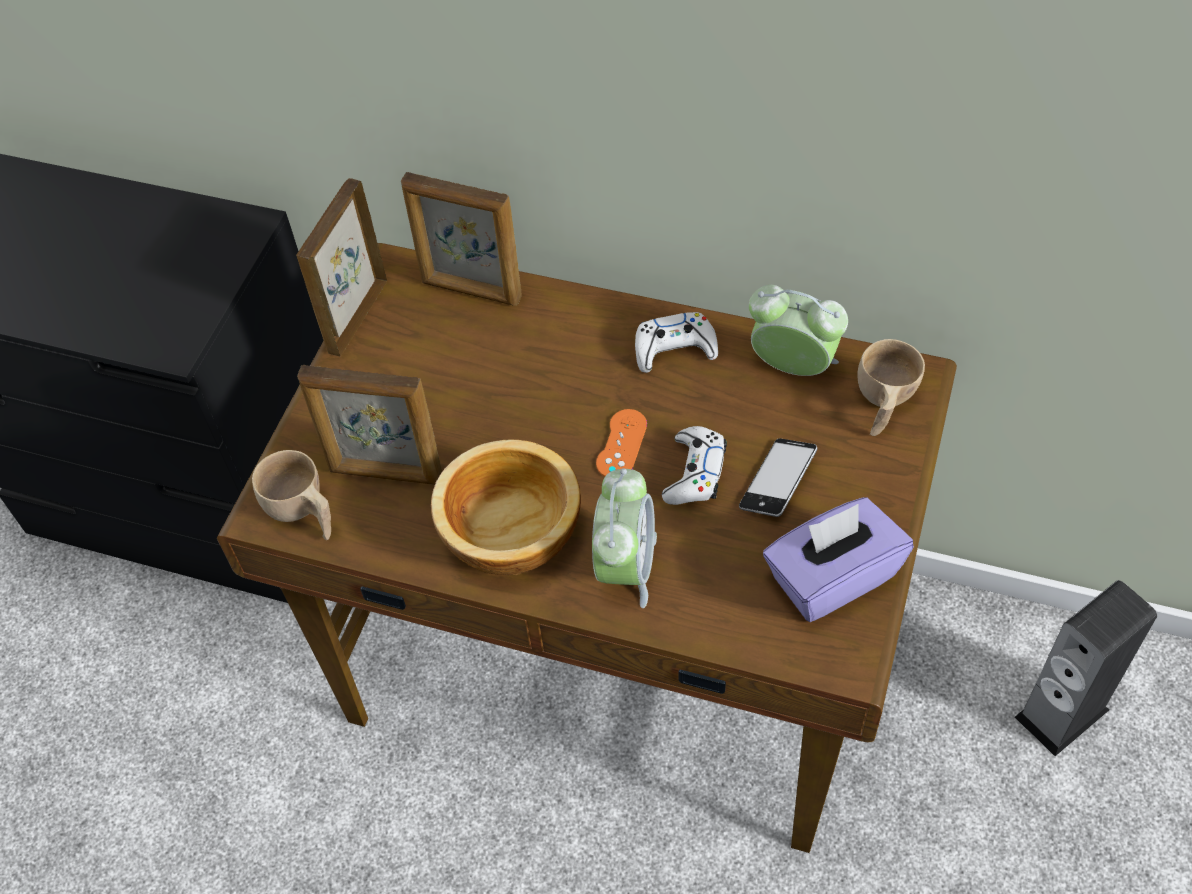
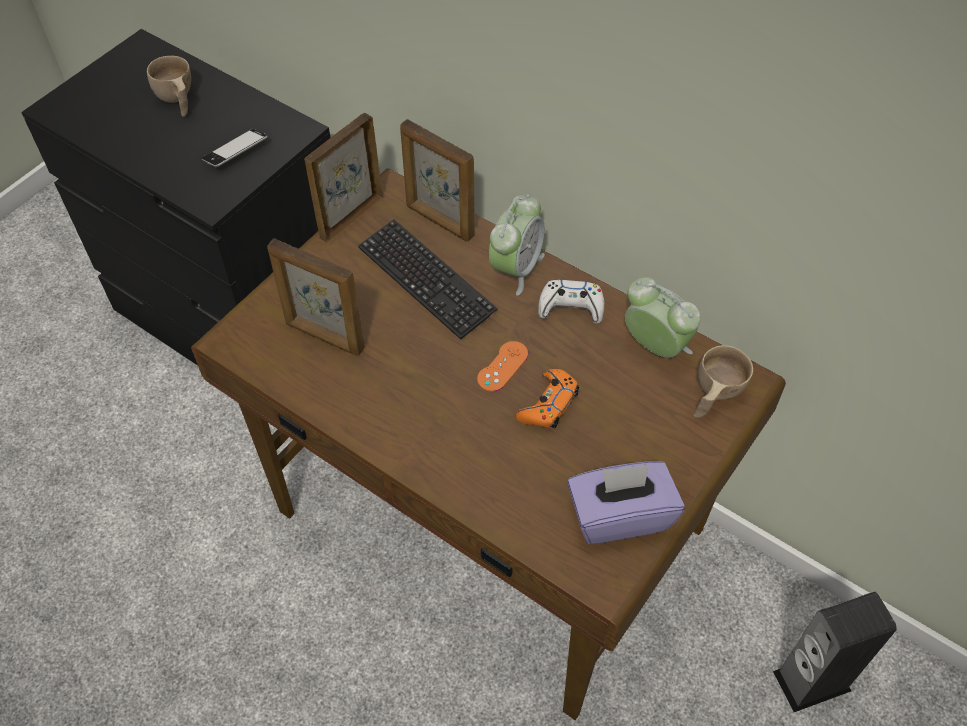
camera: 15 degrees right, 0 degrees up
(303, 513) = (255, 348): beige cup -> beige cup (177, 100)
(484, 367) = (426, 280): none -> keyboard
(509, 534) = (393, 408): bowl -> none
(626, 567) = (468, 458): alarm clock -> alarm clock (516, 268)
(695, 473) = (548, 404): white game controller -> orange game controller
(778, 482) = (608, 430): phone -> phone (236, 152)

